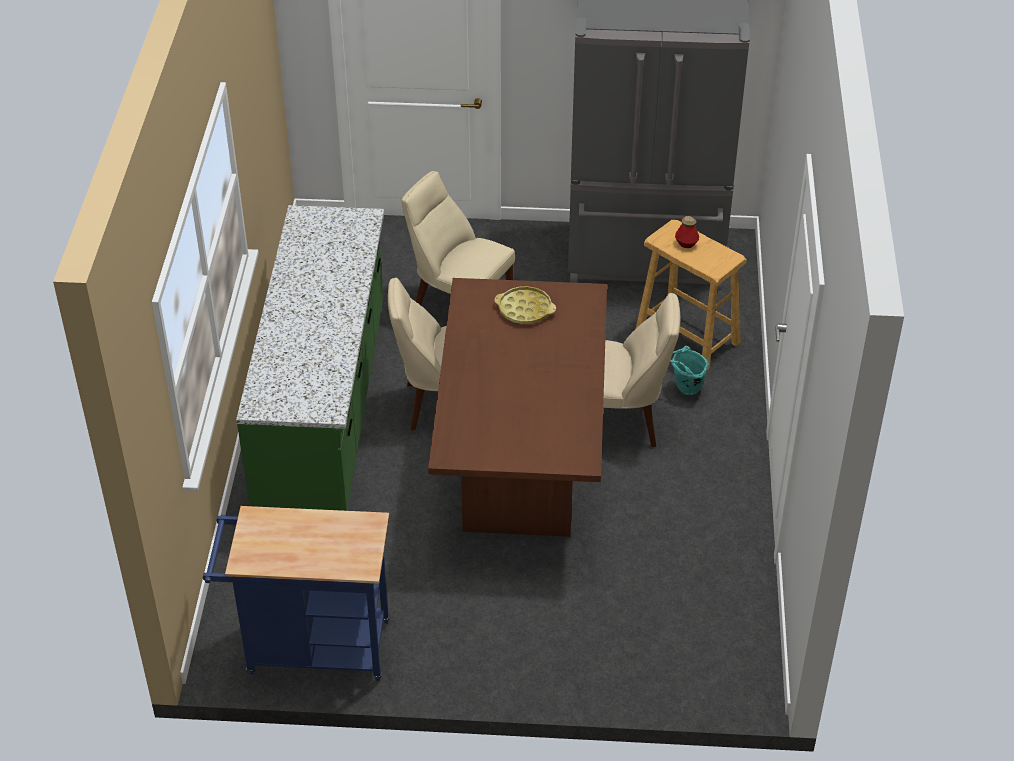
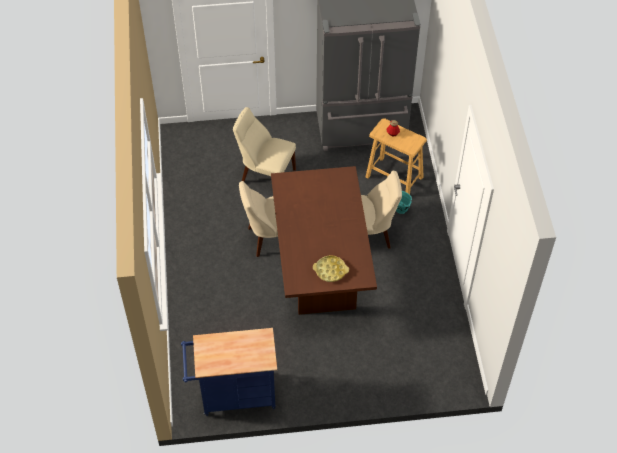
camera: 10 degrees left, 10 degrees up
(325, 410) = (207, 250): green counter -> none
(525, 309) = (314, 188): yellow tray -> yellow tray (330, 270)

